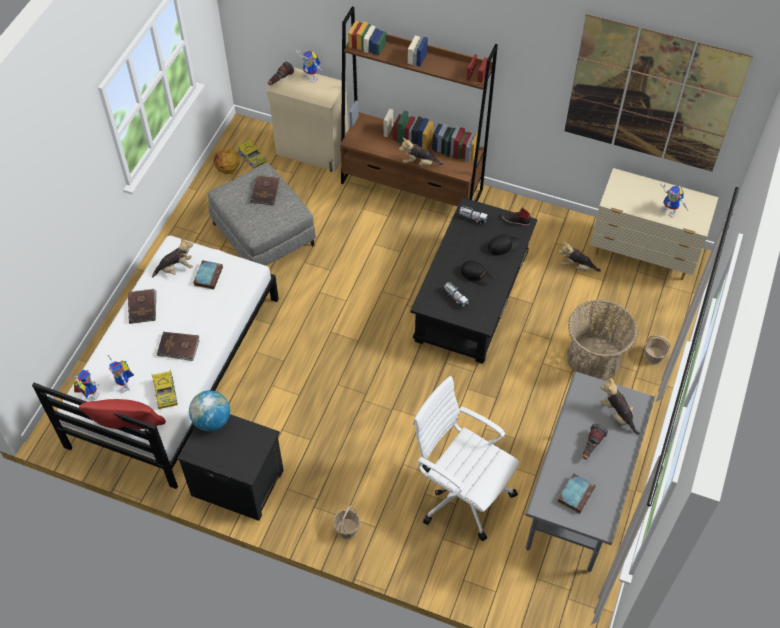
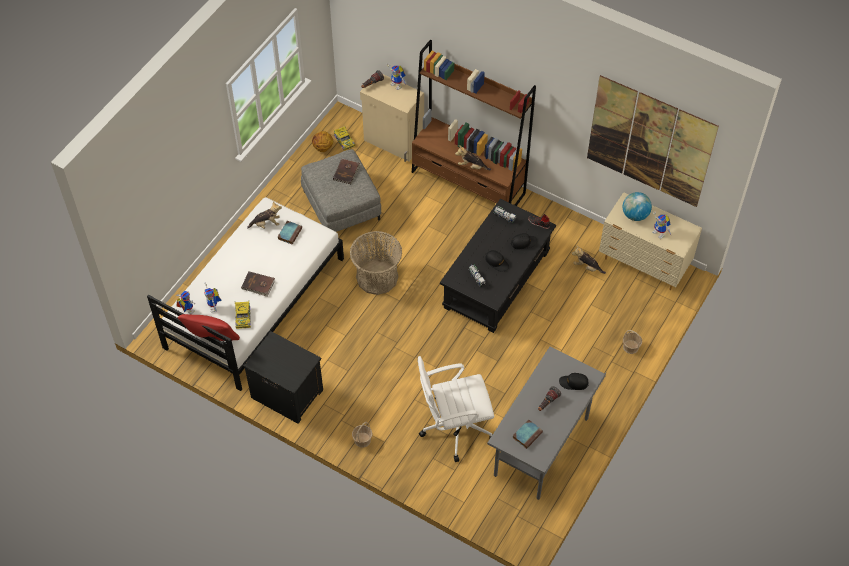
camera: 10 degrees right, 0 degrees up
(142, 307) = (236, 250): brown book -> none
(212, 420) = (273, 342): globe -> globe (635, 215)
(461, 492) = (454, 427): white office chair -> white office chair turned 60 degrees counterclockwise
(594, 358) = (582, 341): basket -> basket (377, 277)
(617, 415) = (573, 383): plush toy -> black cap

